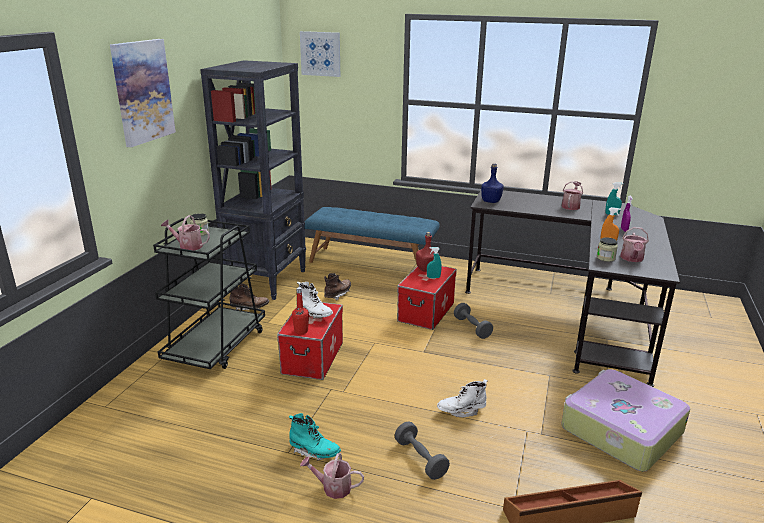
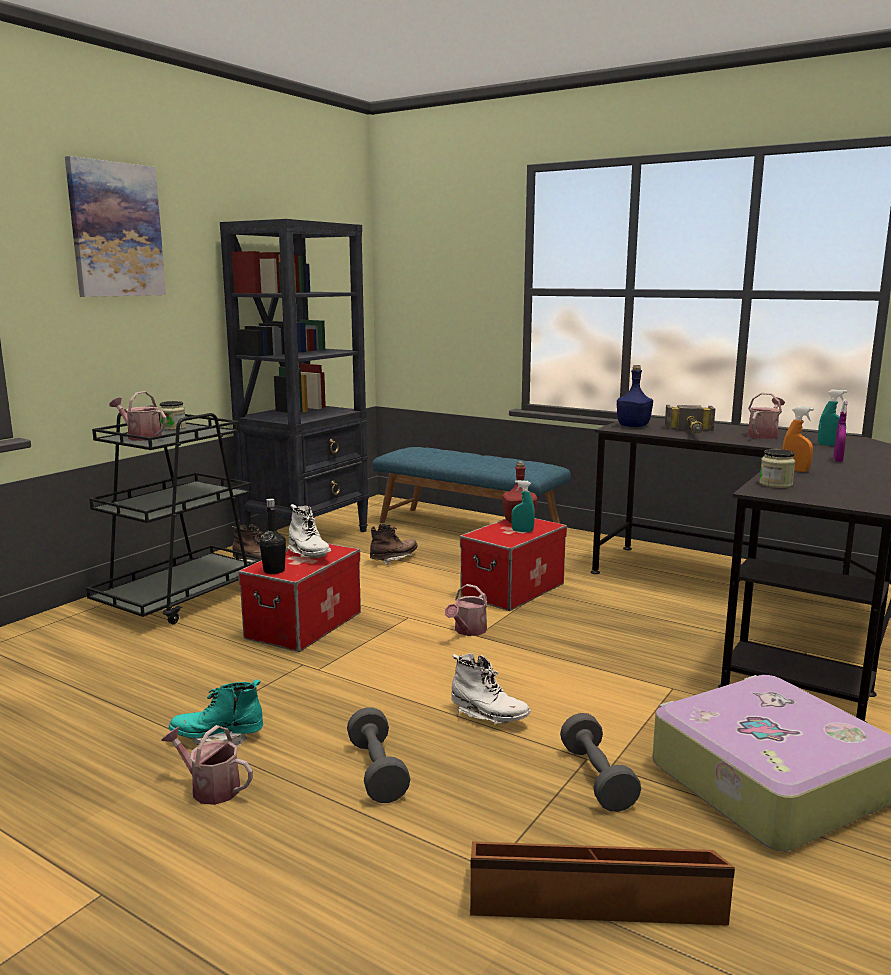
camera: 15 degrees right, 10 degrees down
(301, 331) = (274, 571): red bottle -> black bottle
(314, 452) = (218, 738): turquoise boot -> turquoise boot turned 135 degrees clockwise
(320, 54) = (418, 231): picture -> none
(461, 411) = (489, 717): white boot -> white boot turned 150 degrees counterclockwise
(472, 328) = (575, 615): grey dumbbell -> grey dumbbell (597, 778)
(530, 207) = (692, 433): none -> hammer
(632, 259) = (824, 488): watering can -> watering can (468, 631)

